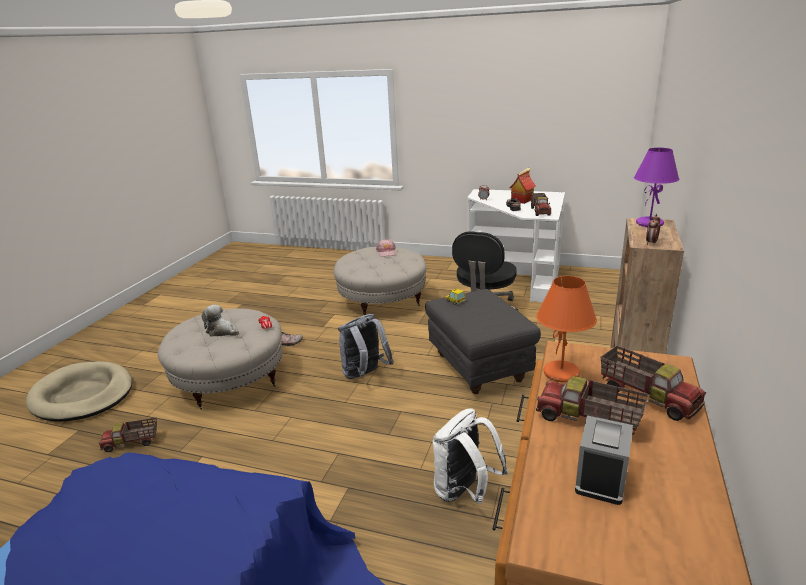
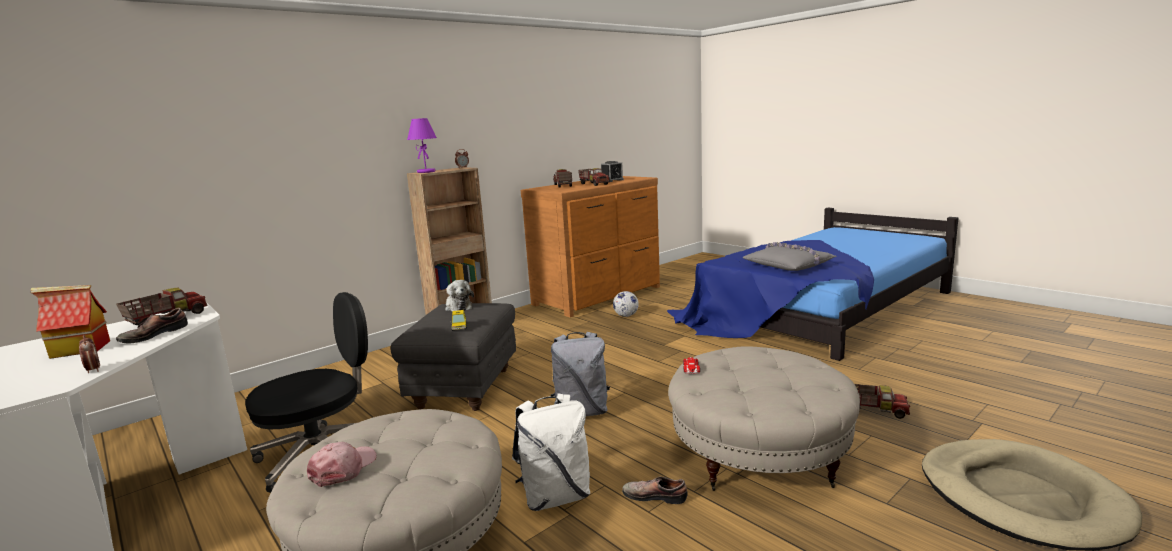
camera: 150 degrees left, 10 degrees down
(151, 500) = (789, 265): none -> grey pillow
(221, 331) = (757, 371): plush toy -> plush toy (458, 307)
(453, 557) = (626, 316): none -> football
(465, 491) = (591, 330): white backpack -> white backpack (555, 496)
(561, 374) = (578, 188): orange table lamp -> none

